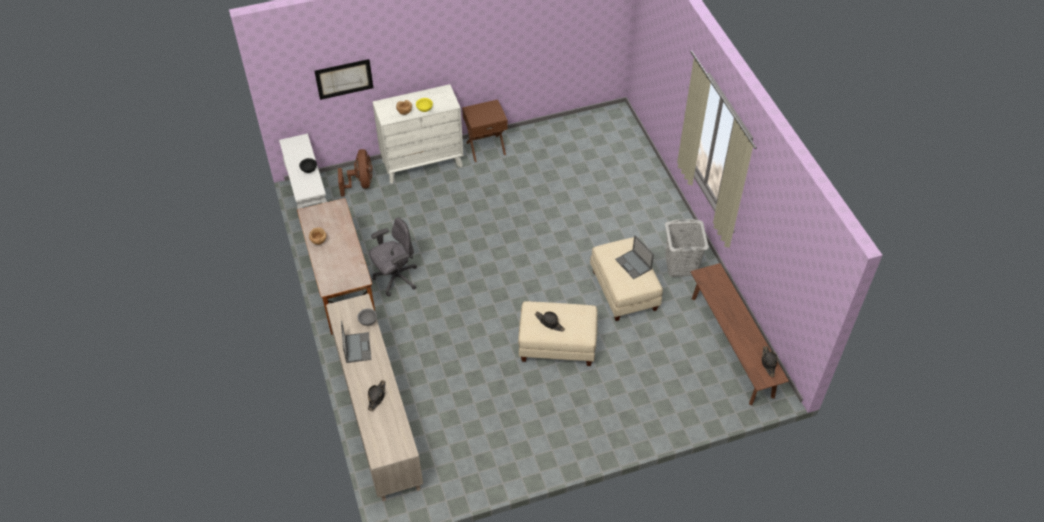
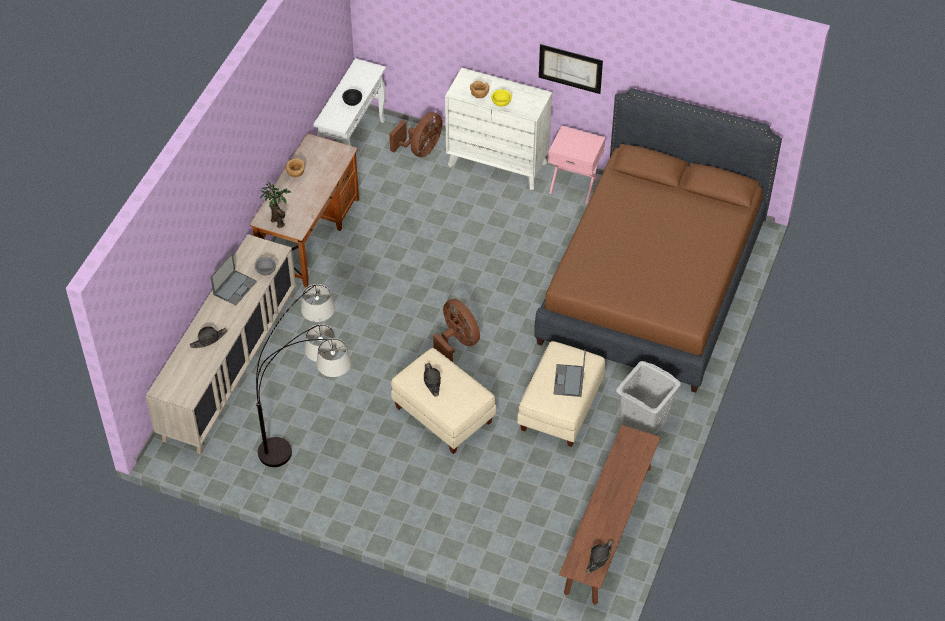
camera: 40 degrees right, 0 degrees up
(339, 281) = (277, 221): none -> potted plant
(344, 79) = (435, 28): picture -> picture (570, 68)
(395, 278) = (362, 258): grey office chair -> none
(485, 147) = (574, 185): brown nightstand -> pink nightstand
(494, 423) = (315, 443): none -> floor lamp
(517, 293) = (457, 343): none -> brown fan
(596, 179) = (652, 283): none -> brown bed

